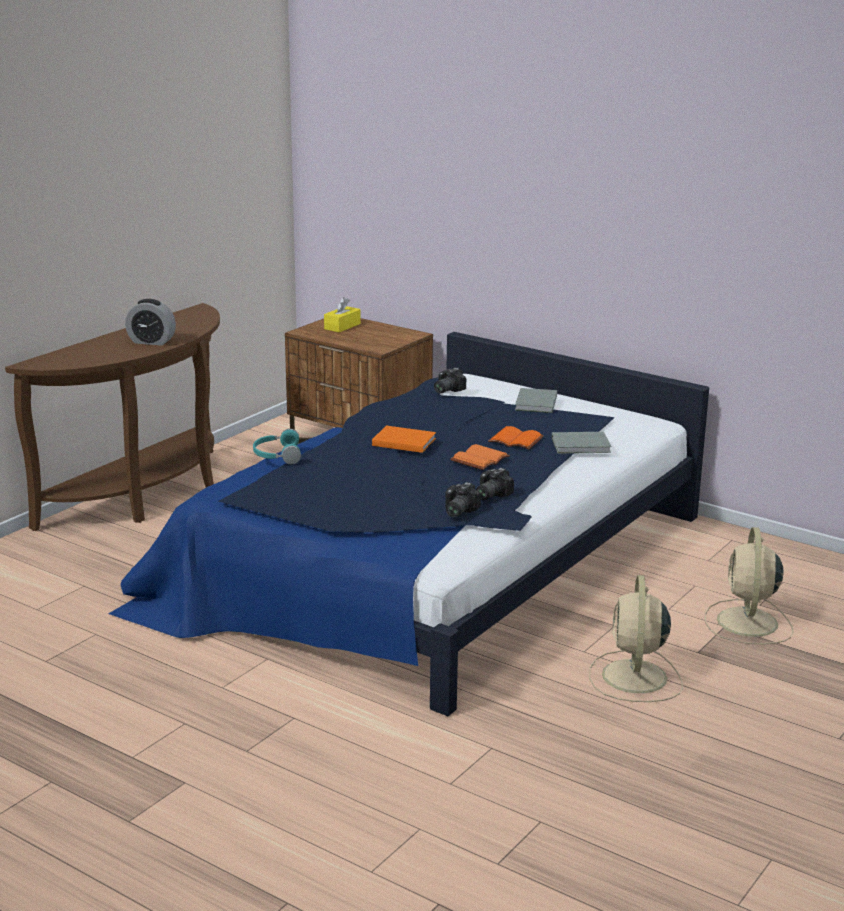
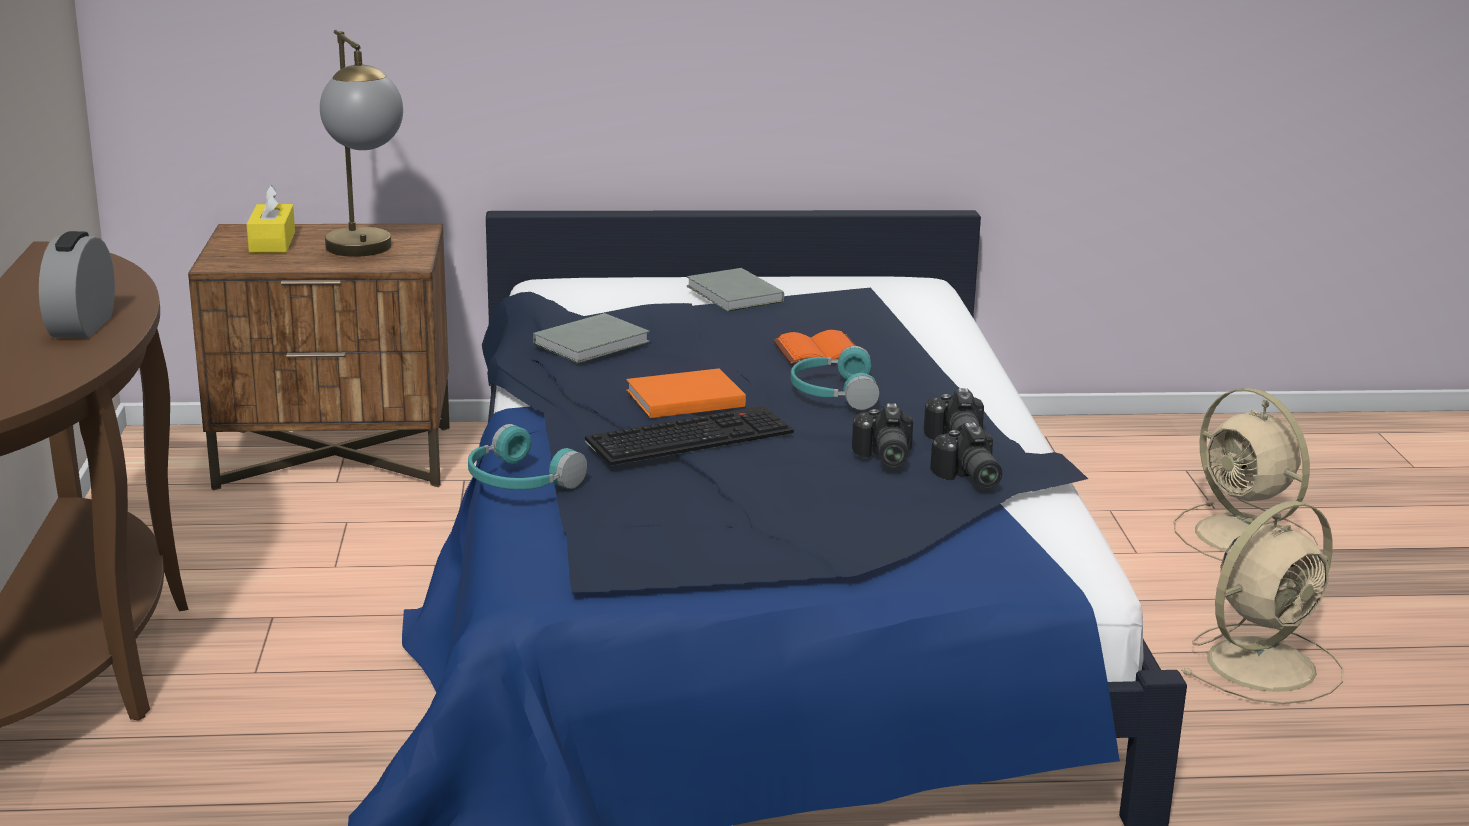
camera: 40 degrees left, 0 degrees up
(151, 342) = (82, 326): alarm clock -> alarm clock turned 120 degrees clockwise
(370, 340) = (365, 253): none -> table lamp
(373, 457) = (691, 435): none -> keyboard
(446, 390) = (579, 307): camera -> camera (882, 457)
(479, 459) = (832, 392): orange book -> turquoise headphones
(582, 446) = (914, 336): grey book -> grey book (594, 343)
(634, 678) = (1264, 663): beige fan -> beige fan turned 90 degrees counterclockwise

